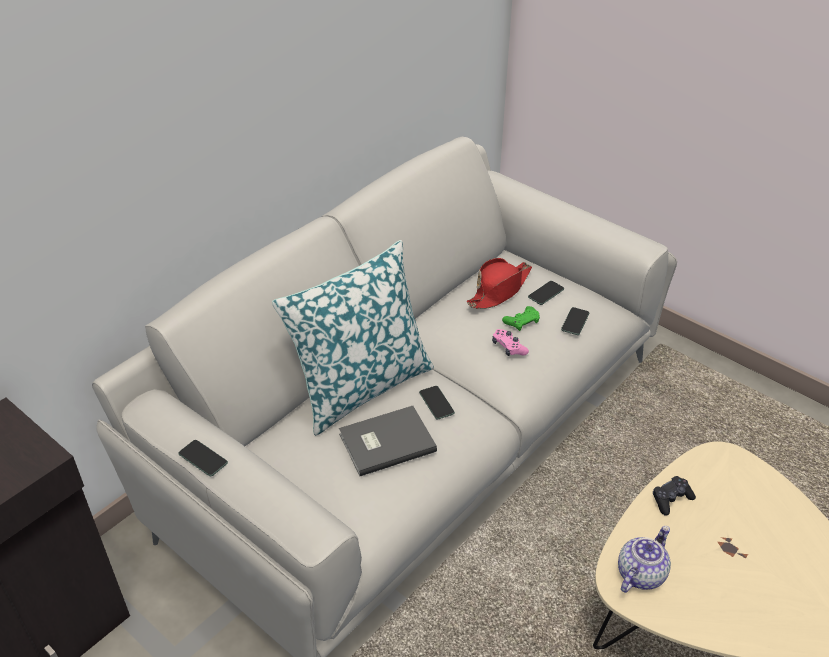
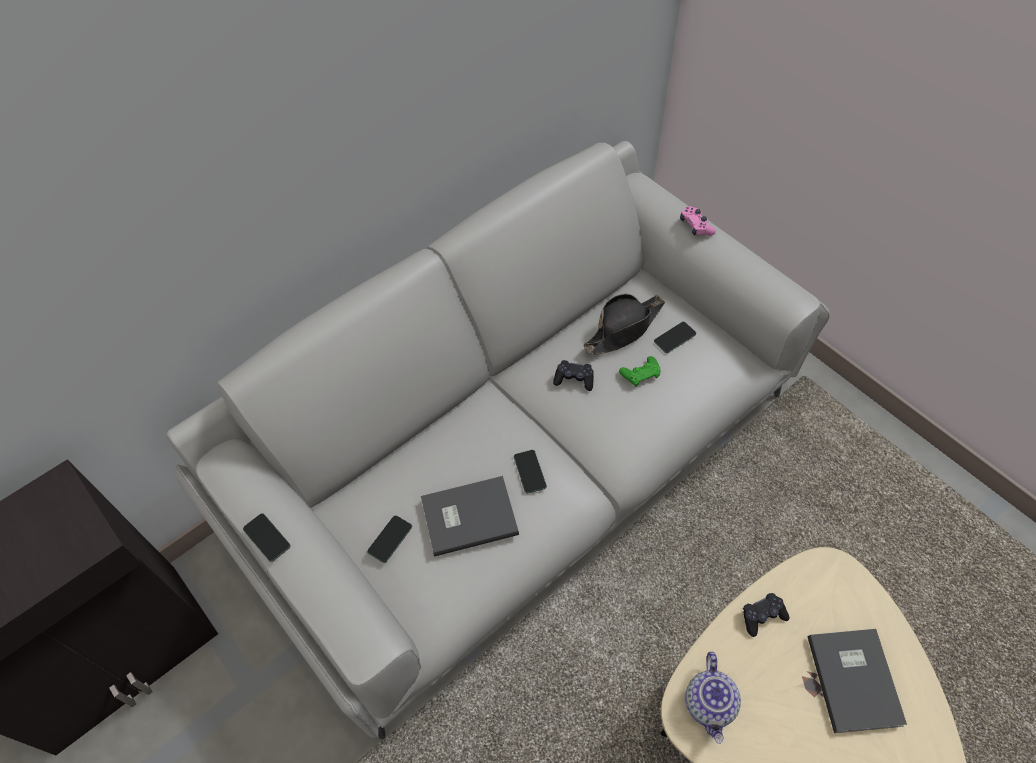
camera: 10 degrees right, 15 degrees up
(361, 386) = (454, 440): pillow -> none
(462, 330) = (574, 379): none -> black game controller
(499, 290) = (624, 328): red hat -> black hat
(508, 347) = (620, 407): pink game controller -> pink game controller (696, 226)
(575, 321) = (700, 379): phone -> phone (390, 539)
(640, 573) = (710, 704): teapot -> teapot turned 135 degrees clockwise
(765, 538) = (855, 679): none -> grey book

